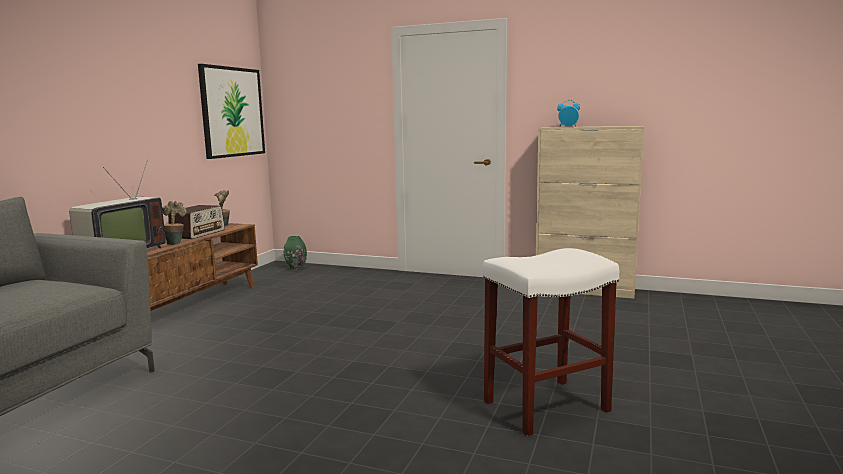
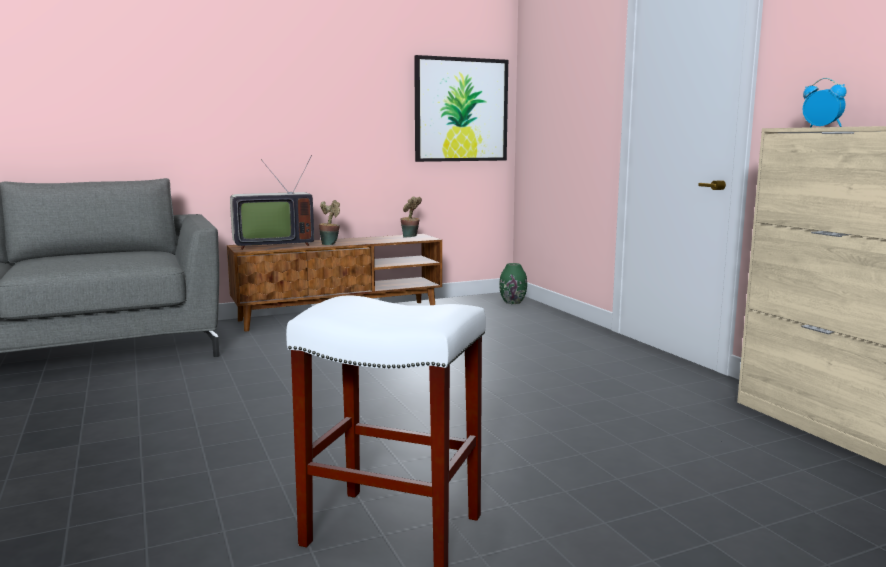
camera: 45 degrees right, 0 degrees up
(198, 234) = (372, 240): radio -> none

